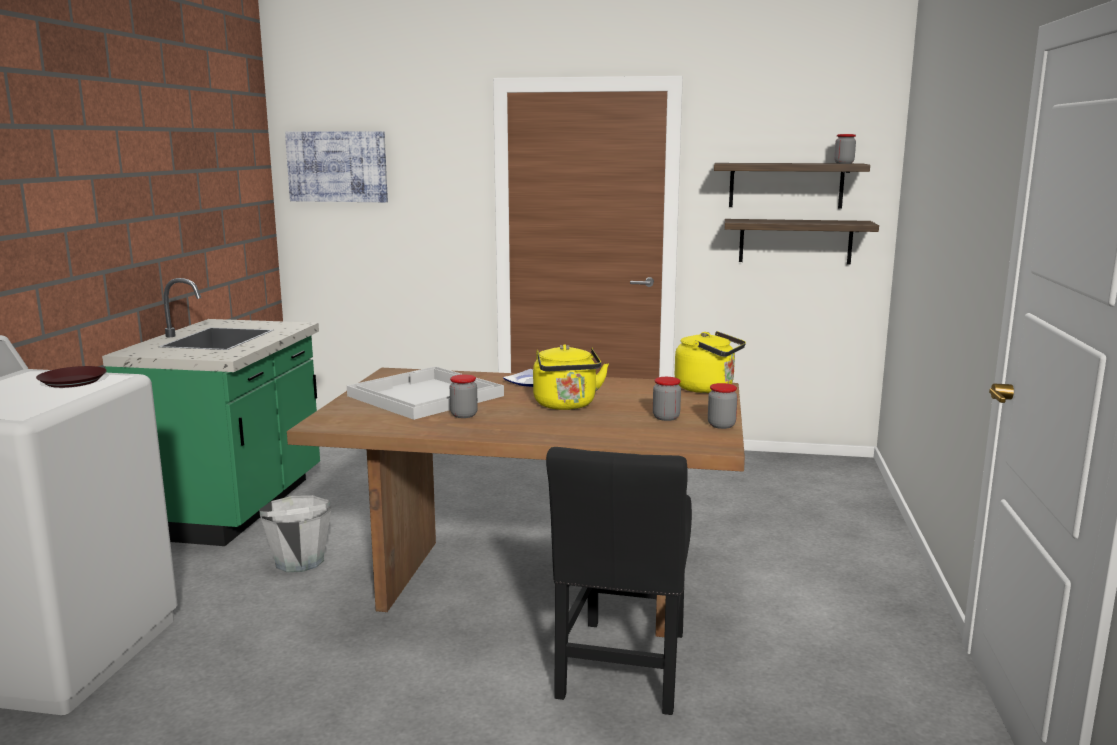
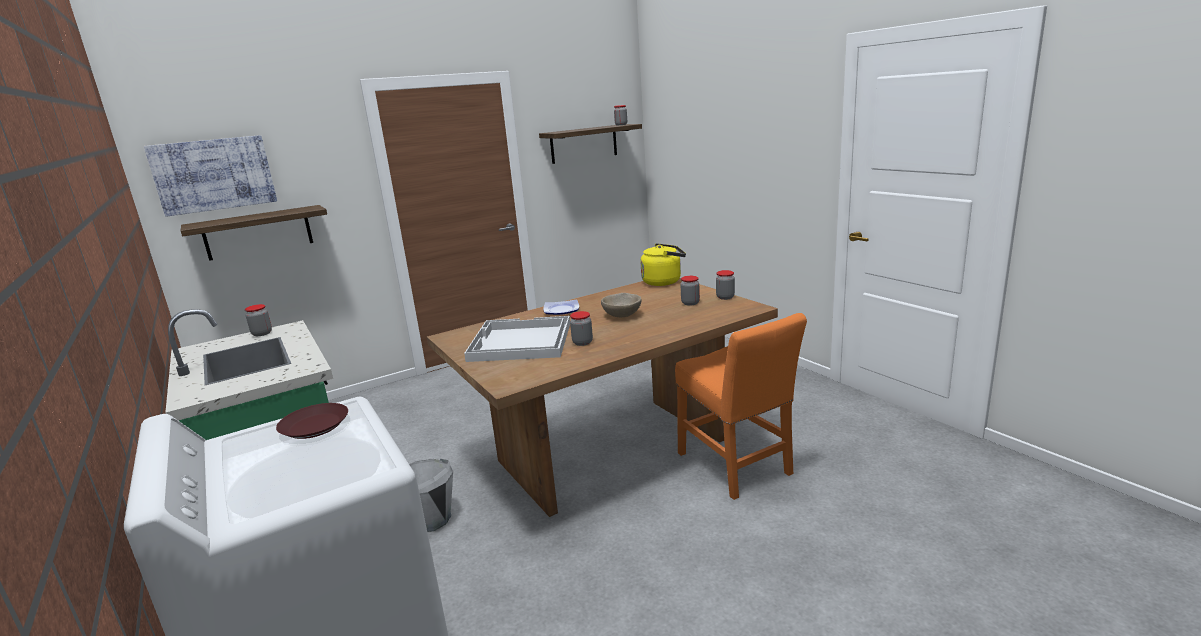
camera: 40 degrees left, 5 degrees up
(272, 324) = (262, 333): none -> jar
(566, 405) = (622, 315): yellow kettle -> beige bowl
(623, 670) = (736, 467): black chair -> orange chair
(795, 241) = (594, 181): shelf -> shelf (258, 232)

